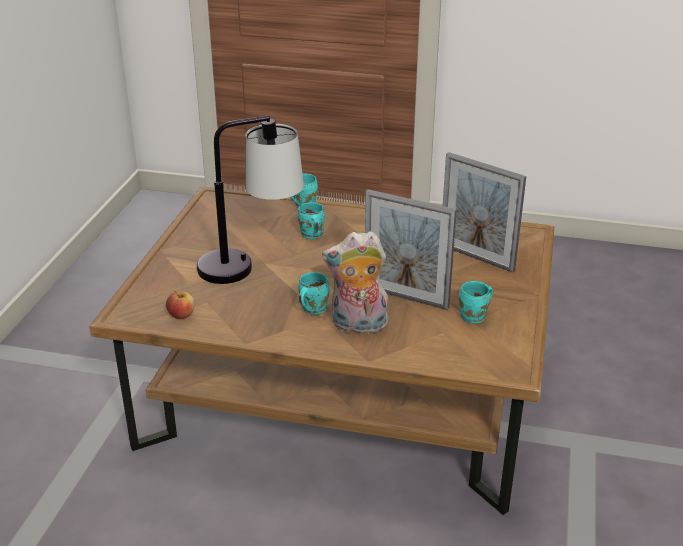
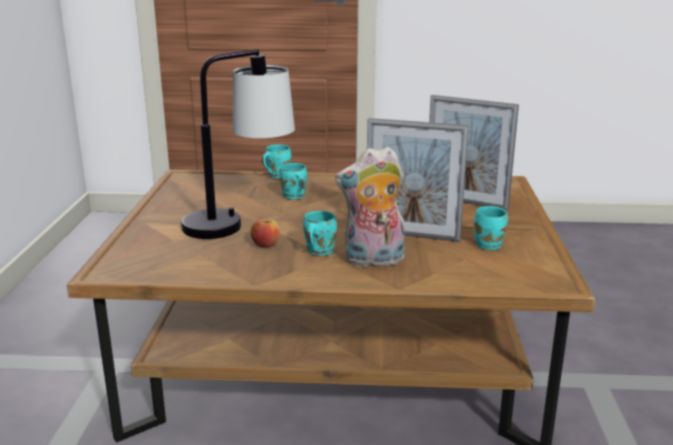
camera: 10 degrees left, 10 degrees down
(181, 315) = (174, 267): apple -> apple (265, 245)

